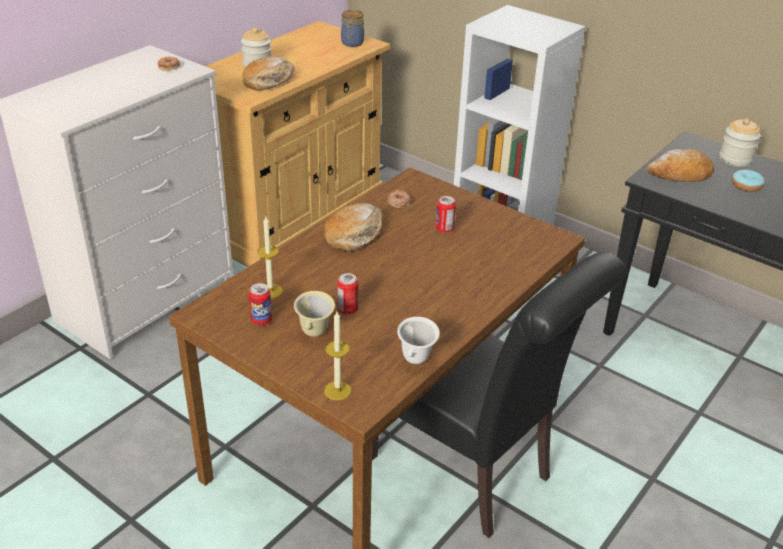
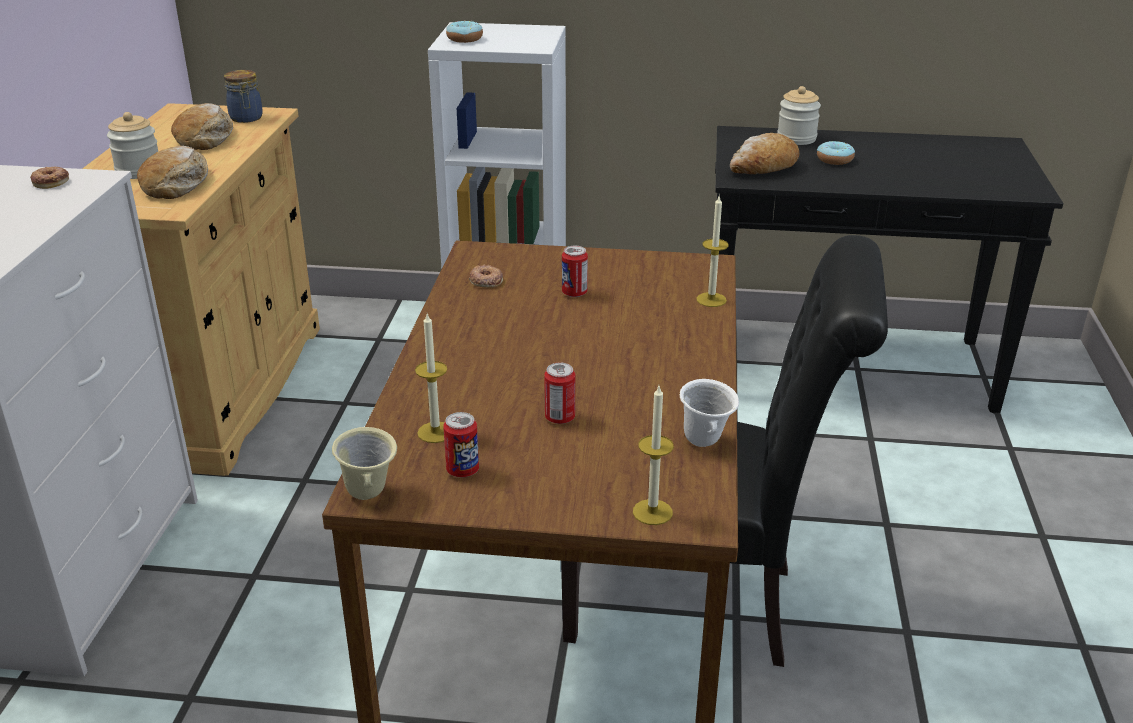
camera: 30 degrees left, 5 degrees down
(315, 334) = (551, 460): beige mug -> beige mug (370, 495)
(354, 234) = (472, 333): bread -> bread (205, 138)
(500, 21) = (464, 39): none -> donut
(530, 265) = (711, 300): none -> candle

